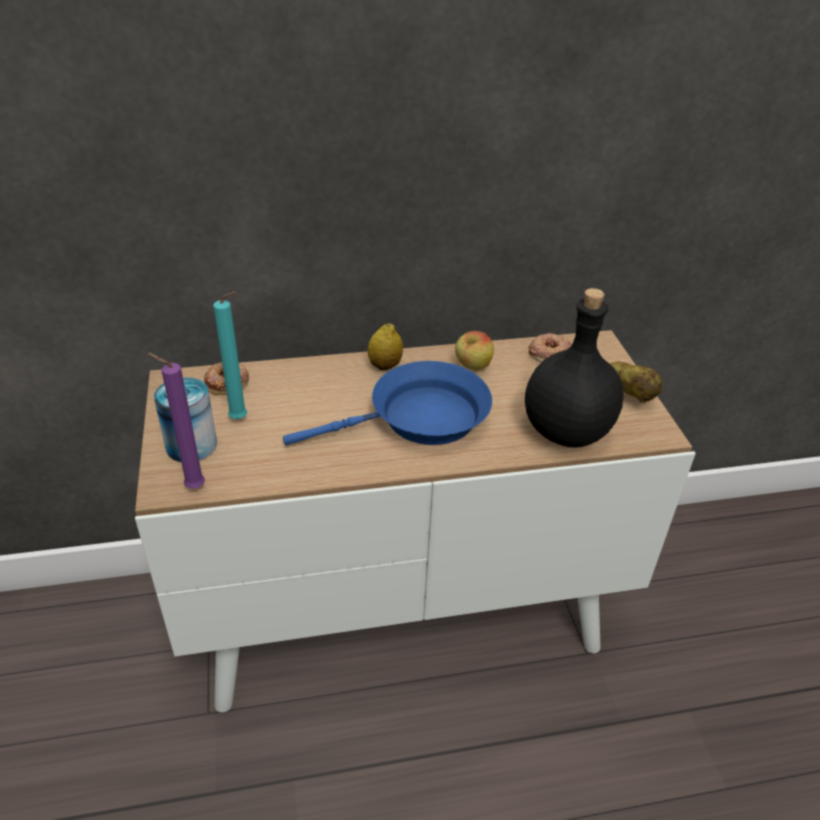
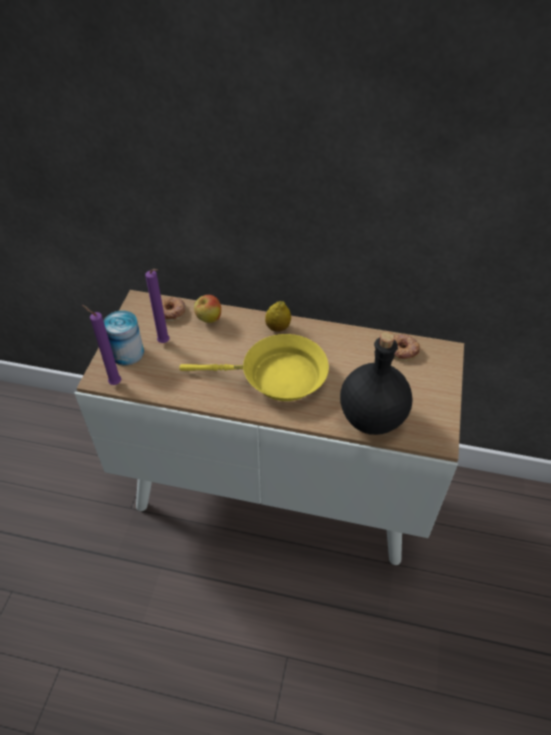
camera: 25 degrees right, 10 degrees up
(241, 420) = (165, 343): turquoise candle -> purple candle
(419, 419) = (276, 377): blue frying pan -> yellow frying pan
(472, 367) = (337, 346): apple -> apple (208, 319)
(630, 394) = (440, 402): potato -> none

